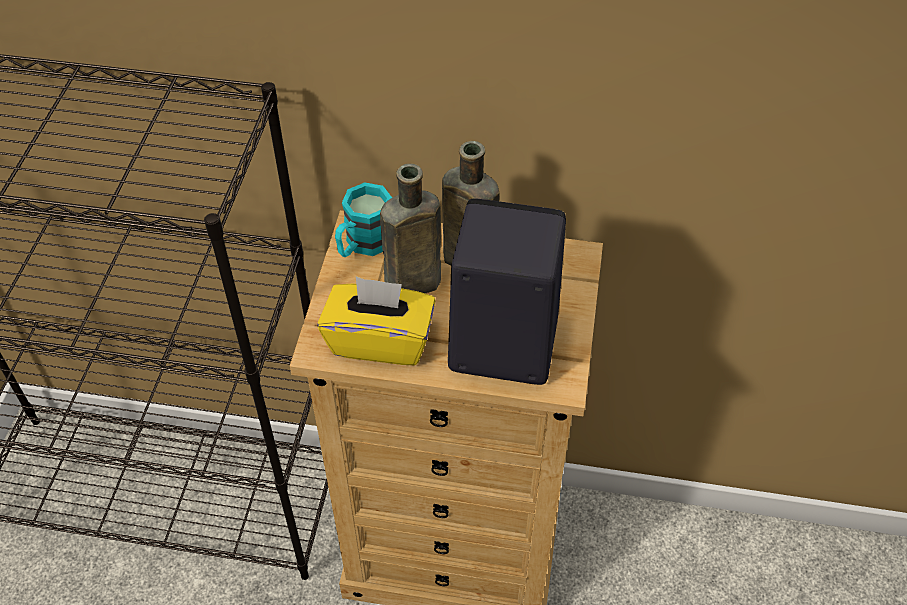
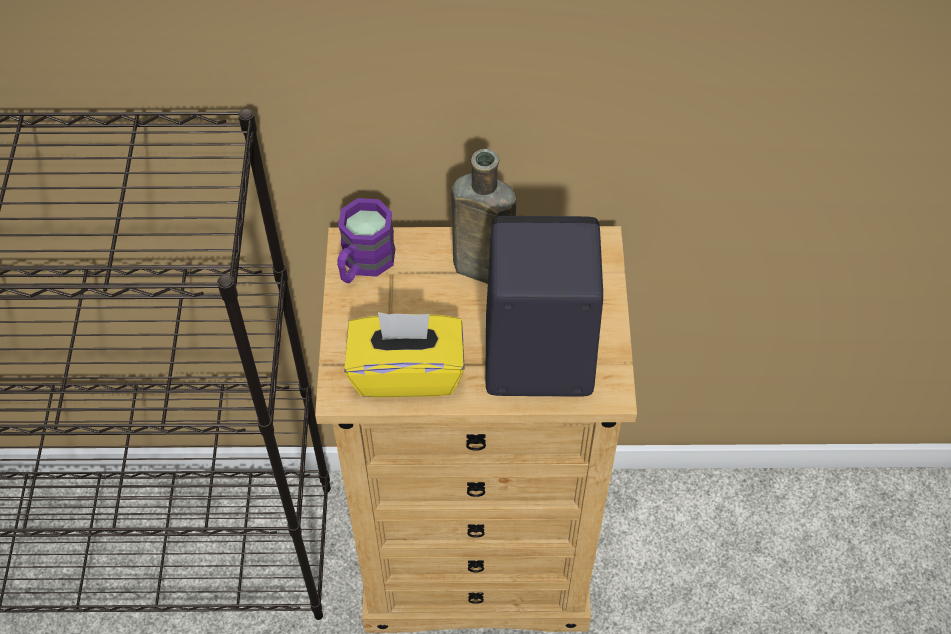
camera: 10 degrees left, 5 degrees up
(363, 244) = (363, 264): turquoise mug -> purple mug
(409, 286) = (424, 306): brown bottle -> none

